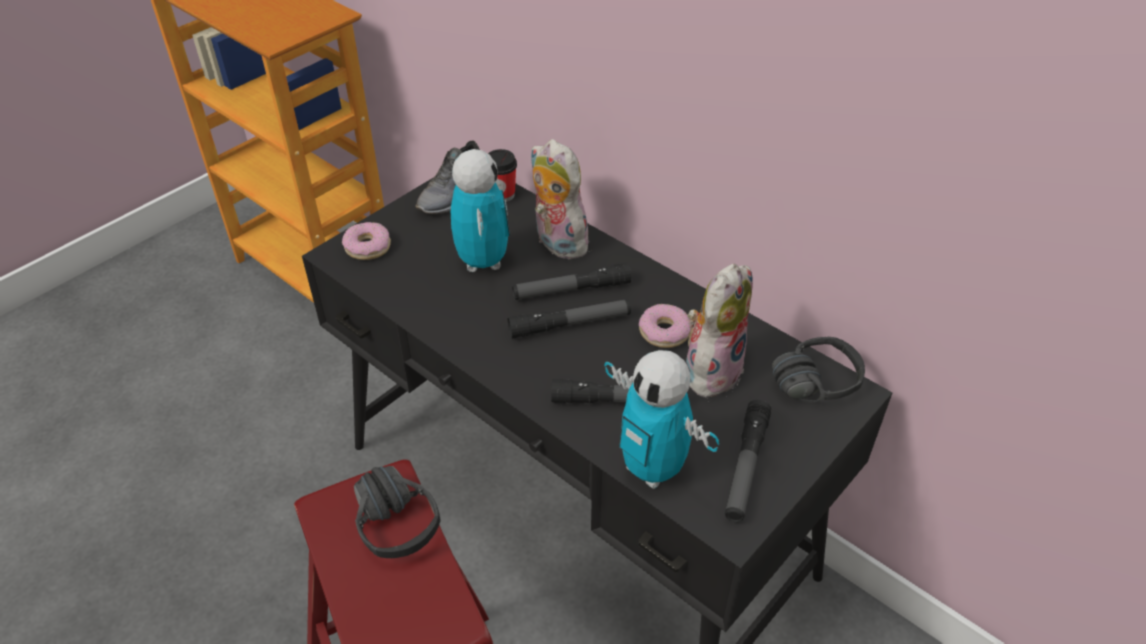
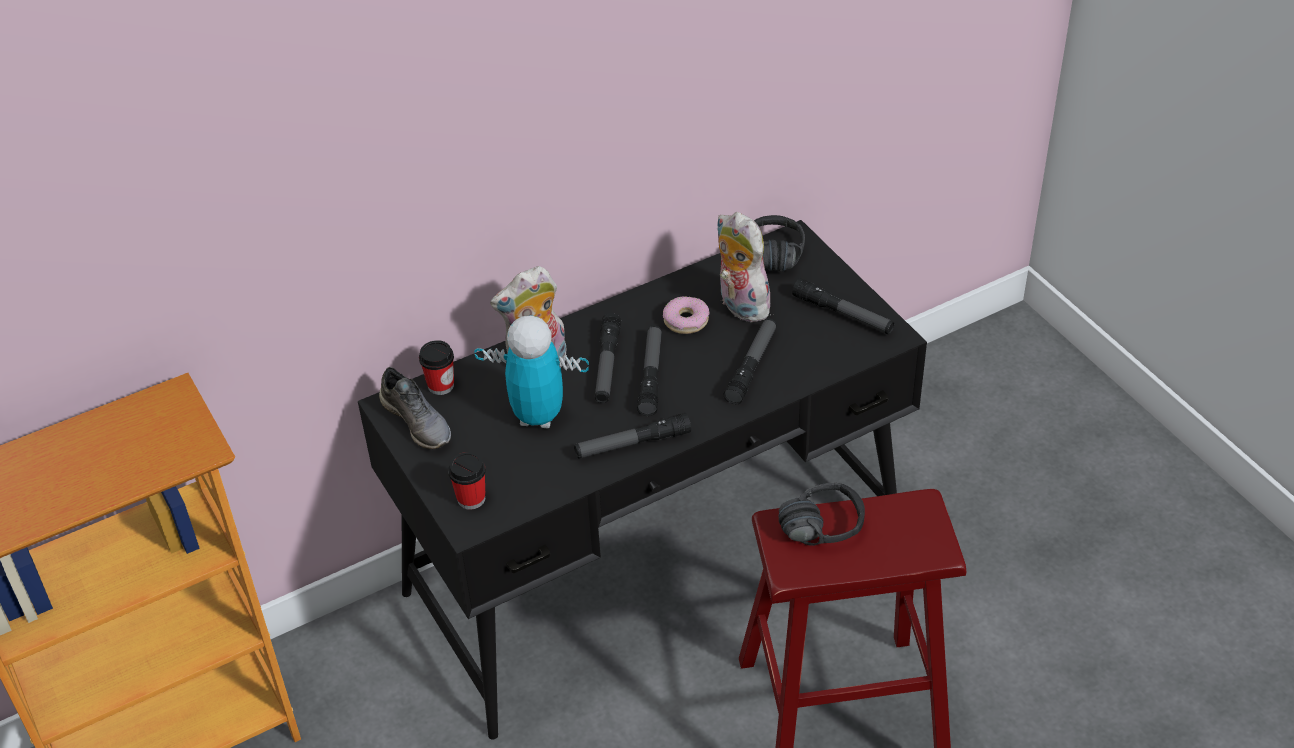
camera: 70 degrees left, 0 degrees up
(368, 247) = (471, 498): donut -> cup
(467, 334) = (632, 444): none -> flashlight
(652, 469) = (827, 363): toy robot -> none

